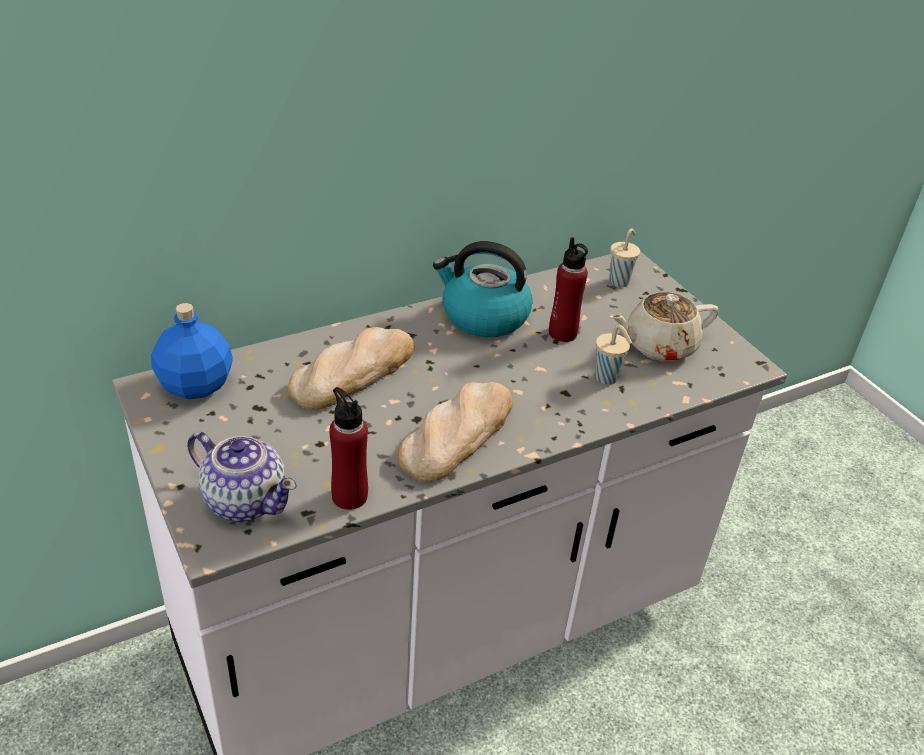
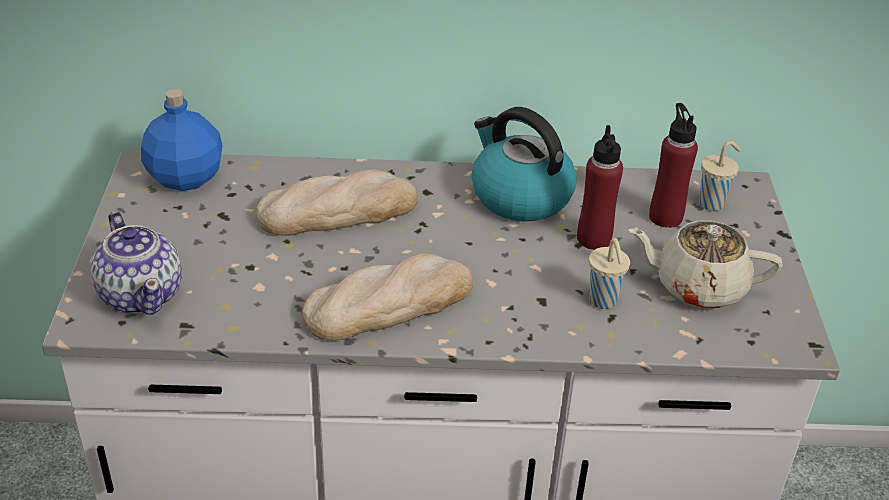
camera: 30 degrees right, 0 degrees up
(349, 496) = (235, 324): red bottle -> red bottle (665, 217)

